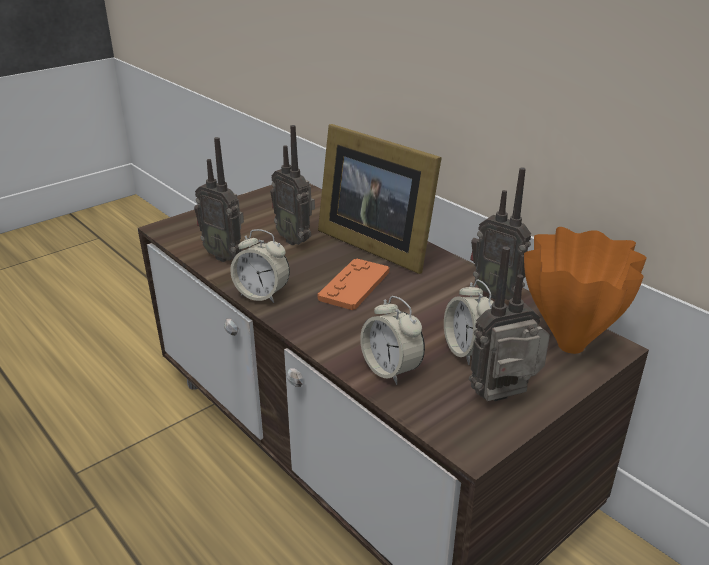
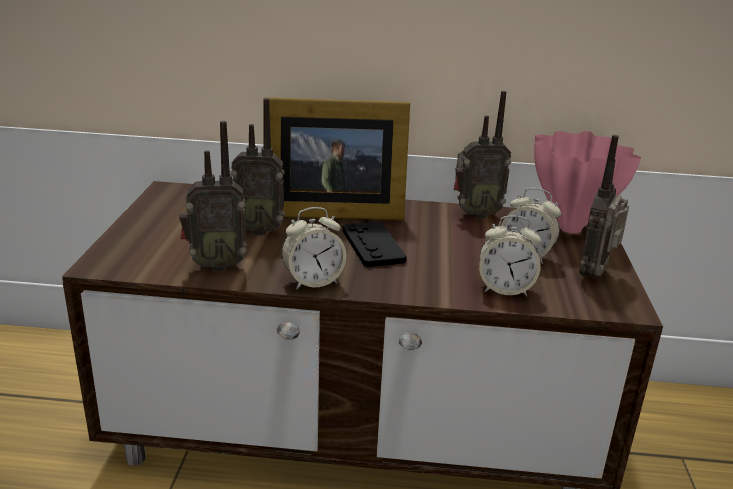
camera: 45 degrees left, 5 degrees down
(354, 285) = (373, 246): orange game controller -> black game controller
(569, 344) = (568, 228): orange vase -> pink vase

